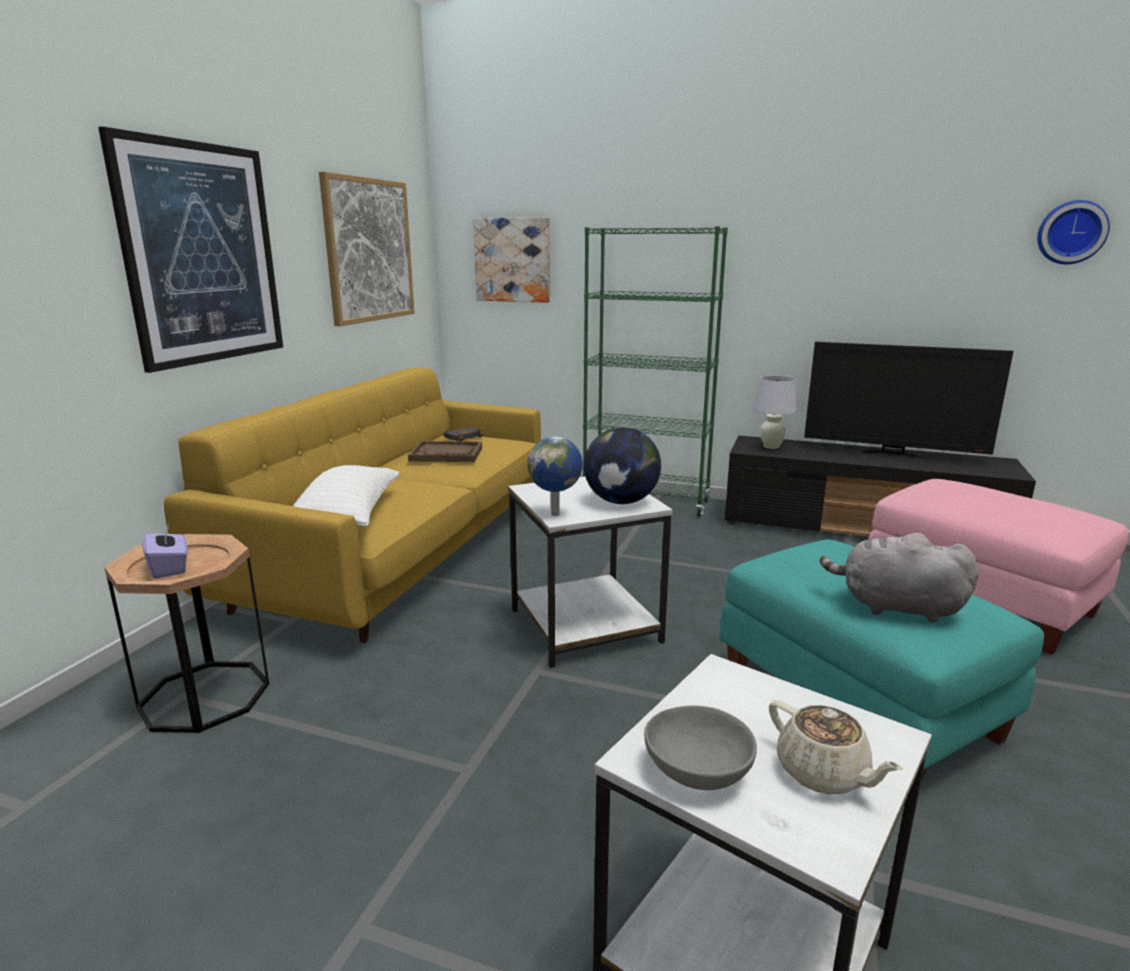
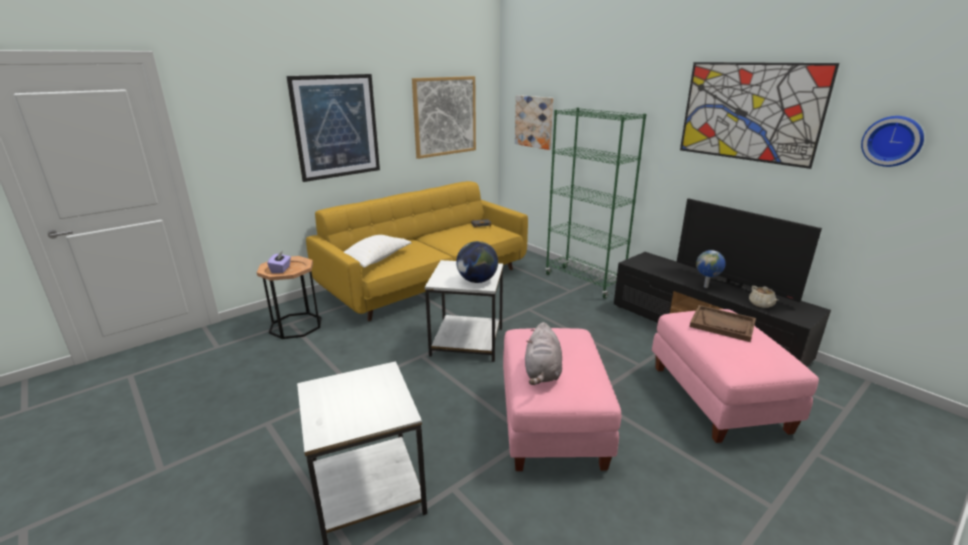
camera: 30 degrees right, 5 degrees up
(446, 454) = (458, 234): brown tray -> brown tray (722, 324)
(556, 514) = (437, 280): globe -> globe (706, 287)
(698, 769) = (323, 397): grey bowl -> none
(771, 446) = (652, 263): white table lamp -> none
(823, 773) = (358, 415): beige teapot -> beige teapot (761, 304)
(859, 703) = (553, 423): turquoise ottoman -> pink ottoman
(884, 212) = (749, 112): none -> picture
(895, 607) = (542, 372): grey plush toy -> grey plush toy turned 135 degrees counterclockwise

